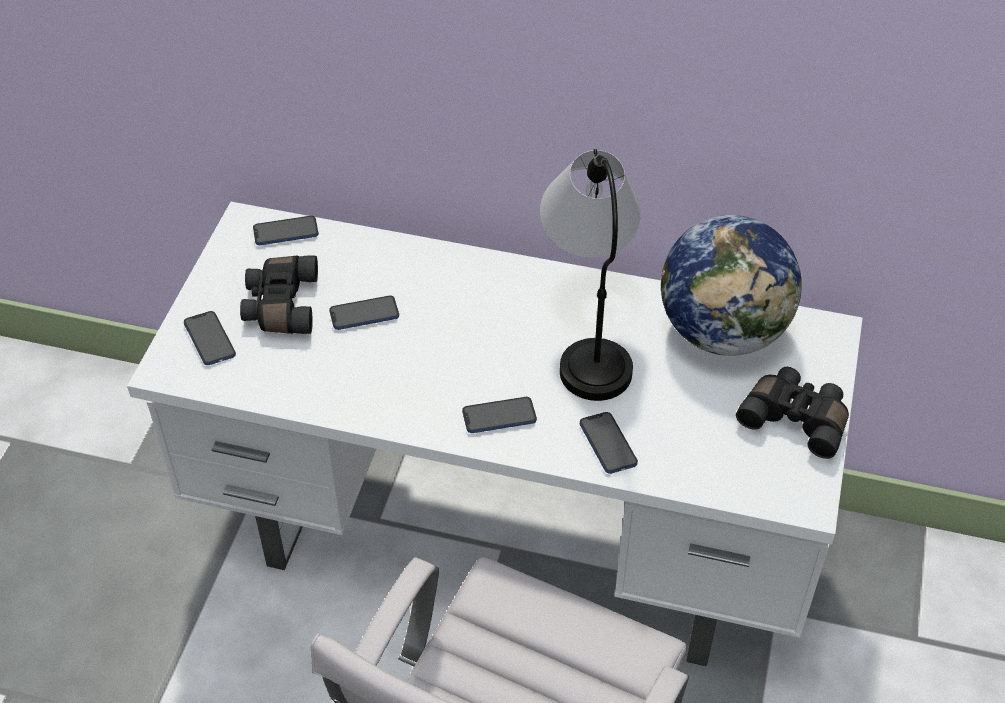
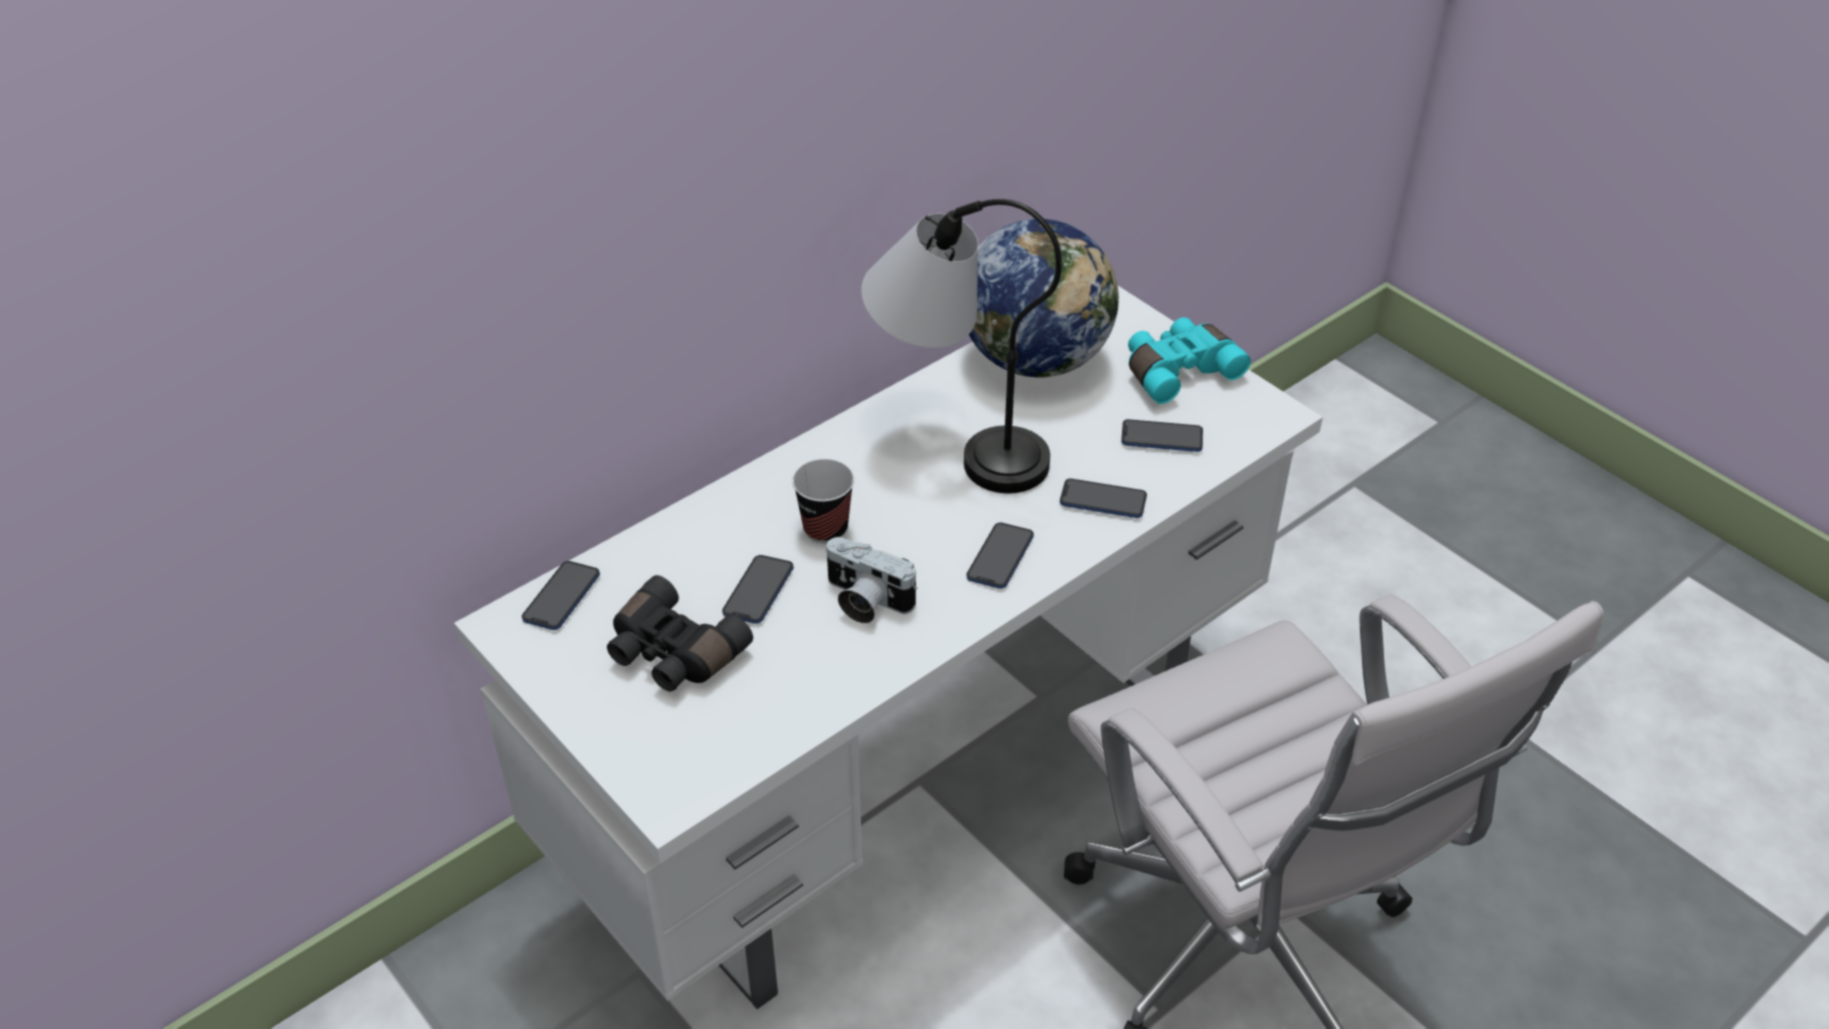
camera: 55 degrees left, 5 degrees down
(209, 339) = (662, 738): phone -> phone (1161, 438)
(398, 369) = (864, 601): none -> camera
(447, 315) = (825, 528): none -> cup
(796, 418) = (1178, 370): black binoculars -> turquoise binoculars

